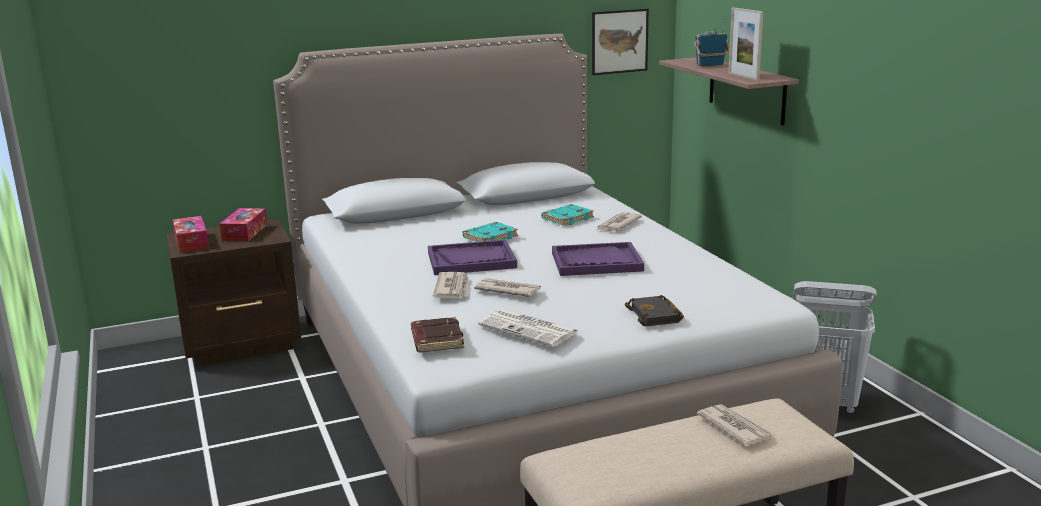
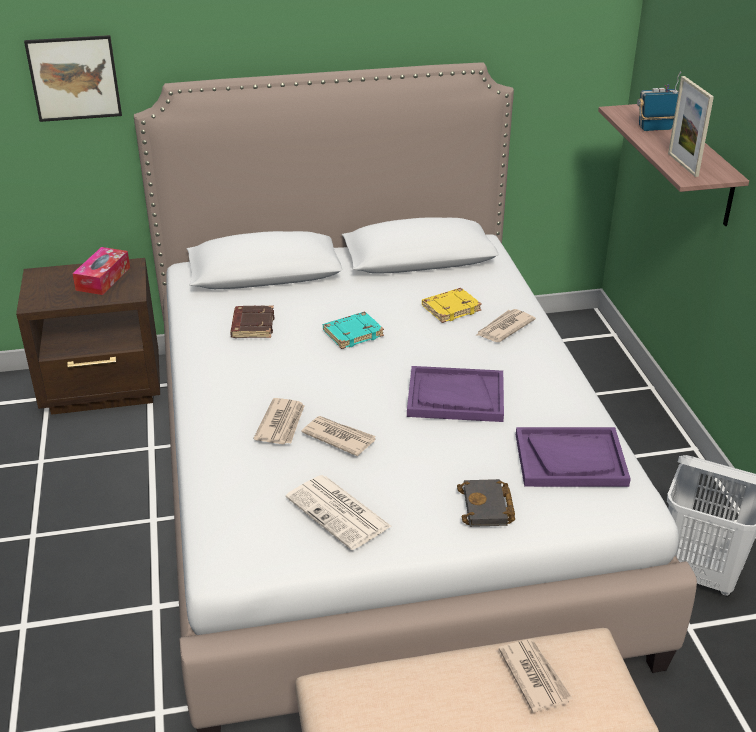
camera: 10 degrees right, 15 degrees up
(191, 242) = (44, 288): tissue box -> none
(436, 340) = (234, 515): brown book -> brown book (252, 325)
(471, 260) = (319, 374): purple tray -> purple tray (570, 459)
(567, 218) = (451, 308): turquoise book -> yellow book
(619, 41) = (560, 68): picture -> picture (74, 78)

